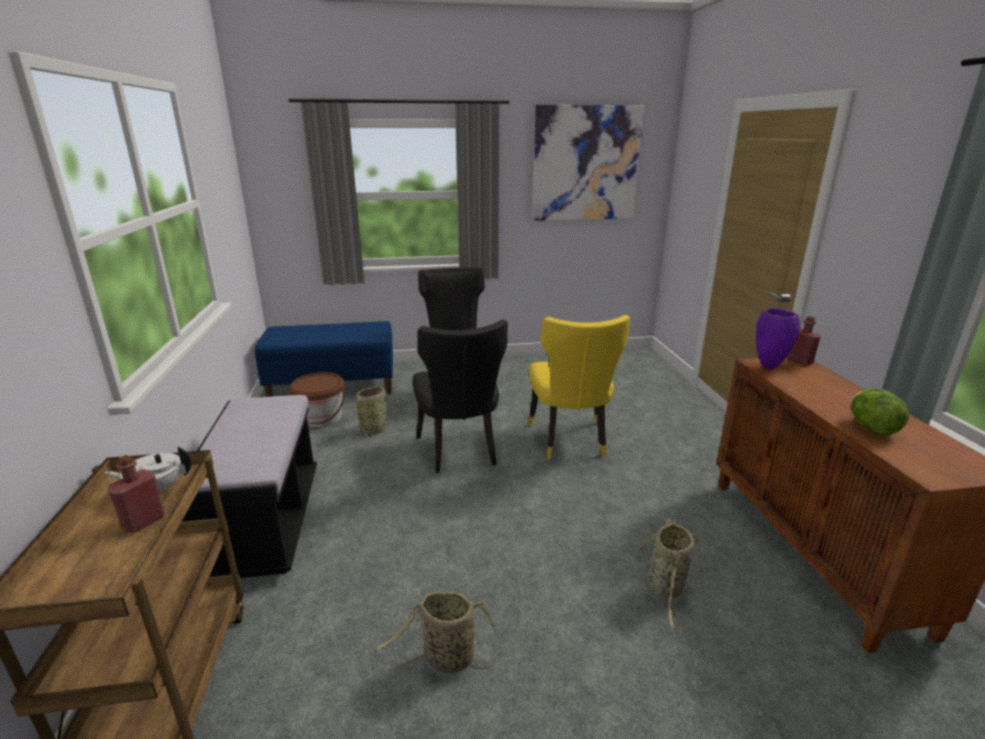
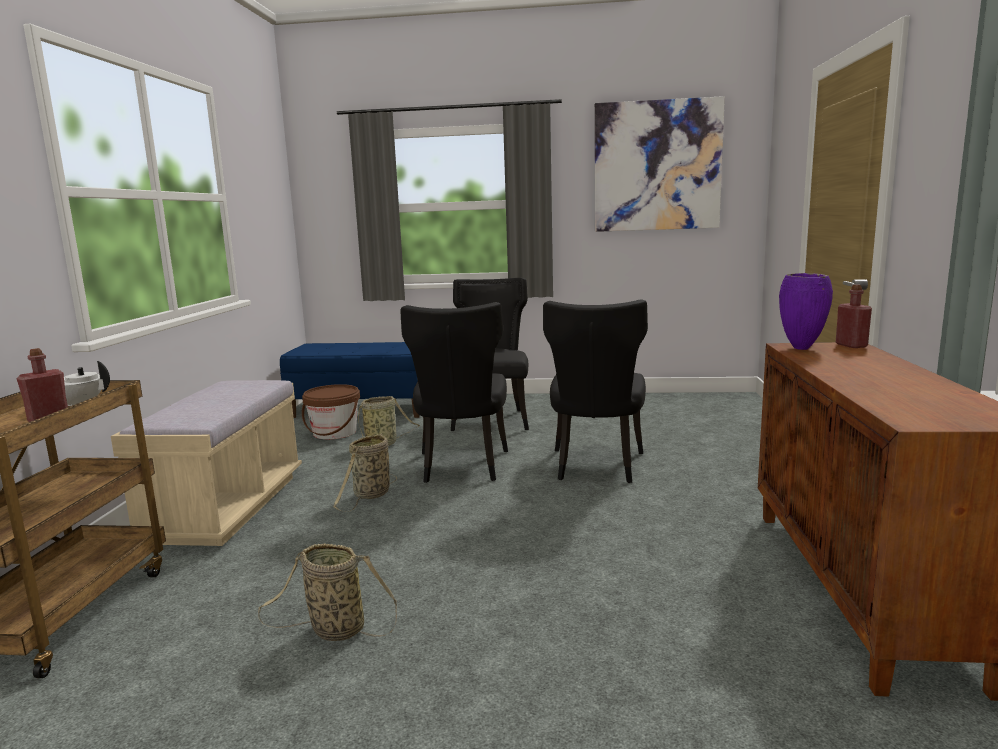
camera: 15 degrees right, 10 degrees down
(265, 523) = (227, 507): black bench -> beige bench
(570, 441) = (596, 467): yellow chair -> black chair
(665, 590) = (628, 604): basket -> basket (370, 495)
(871, 428) = (881, 389): lettuce -> none

